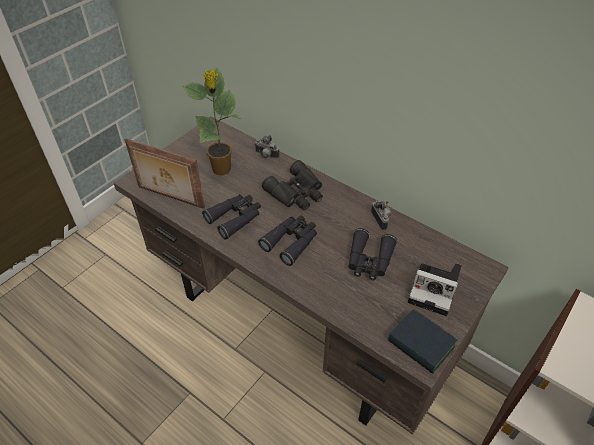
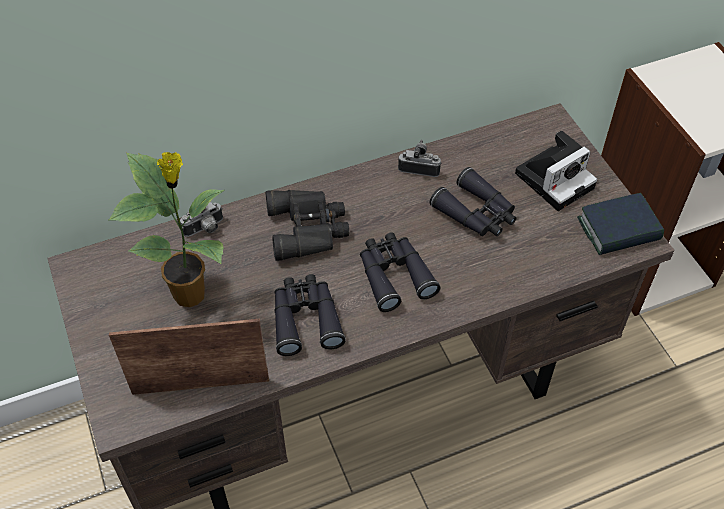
camera: 60 degrees left, 5 degrees up
(170, 198) = (201, 384): picture frame -> picture frame turned 150 degrees counterclockwise

